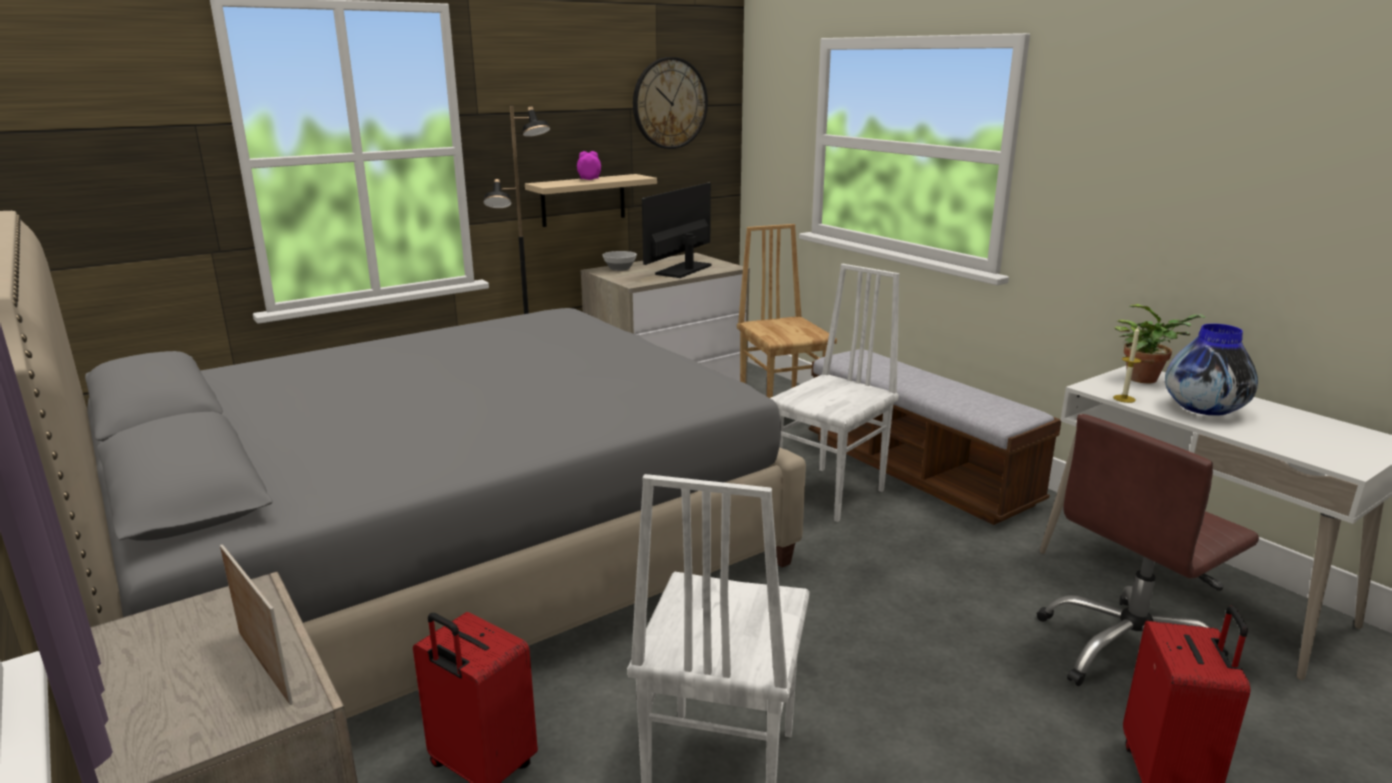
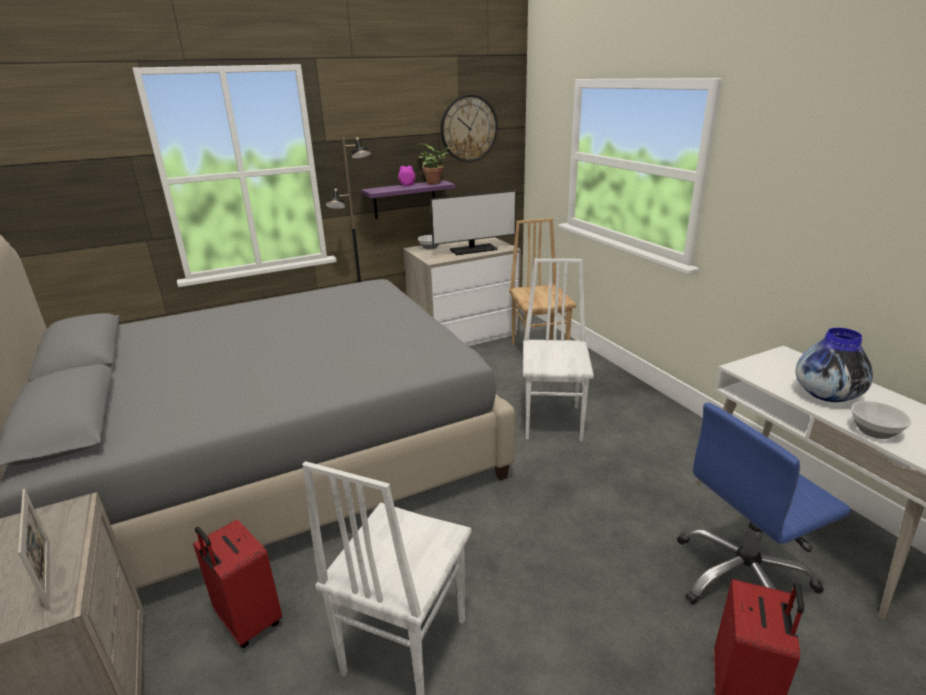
camera: 10 degrees right, 5 degrees up
(583, 200) = (404, 199): beige shelf -> purple shelf
(684, 270) = (473, 250): monitor -> monitor turned 150 degrees counterclockwise
(831, 494) = (554, 422): white chair -> white chair turned 45 degrees counterclockwise
(917, 471) = (623, 406): bench -> none
(1124, 399) = (762, 380): candle -> none
(1129, 653) = (743, 579): brown office chair -> blue office chair
(1146, 379) = (788, 361): potted plant -> potted plant (435, 183)
(1270, 441) = (873, 430): none -> bowl

